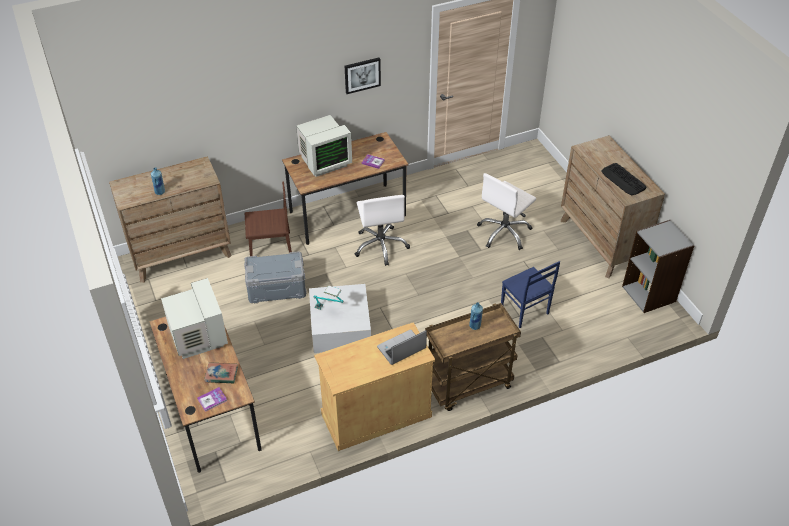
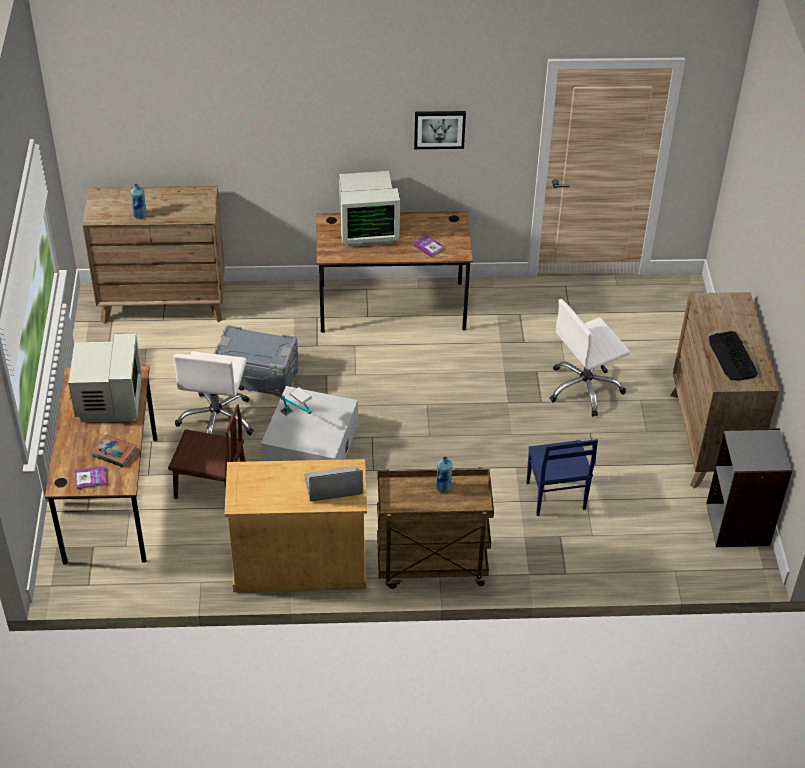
camera: 20 degrees right, 0 degrees up
(270, 245) = (275, 321): brown chair -> brown chair (210, 485)
(381, 246) = (413, 360): white office chair -> white office chair (217, 420)

